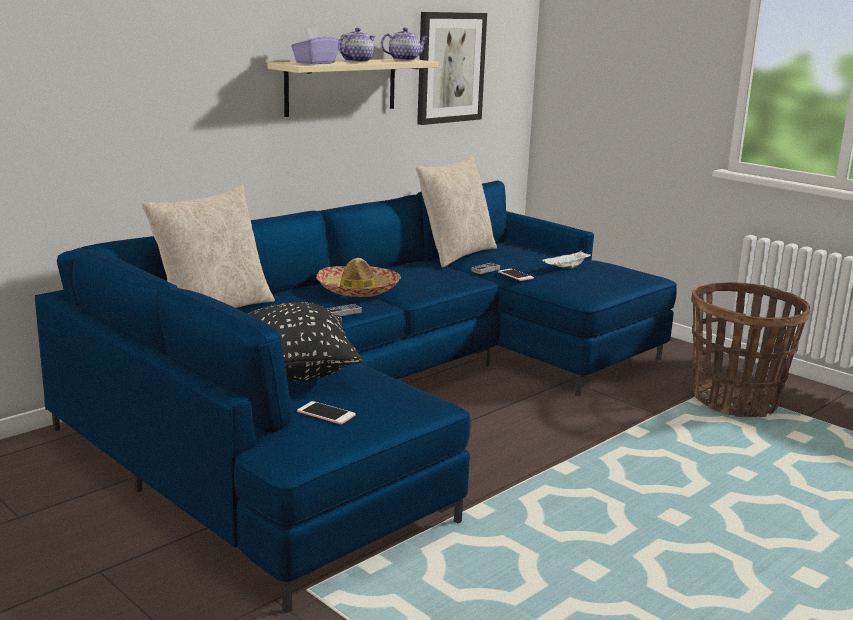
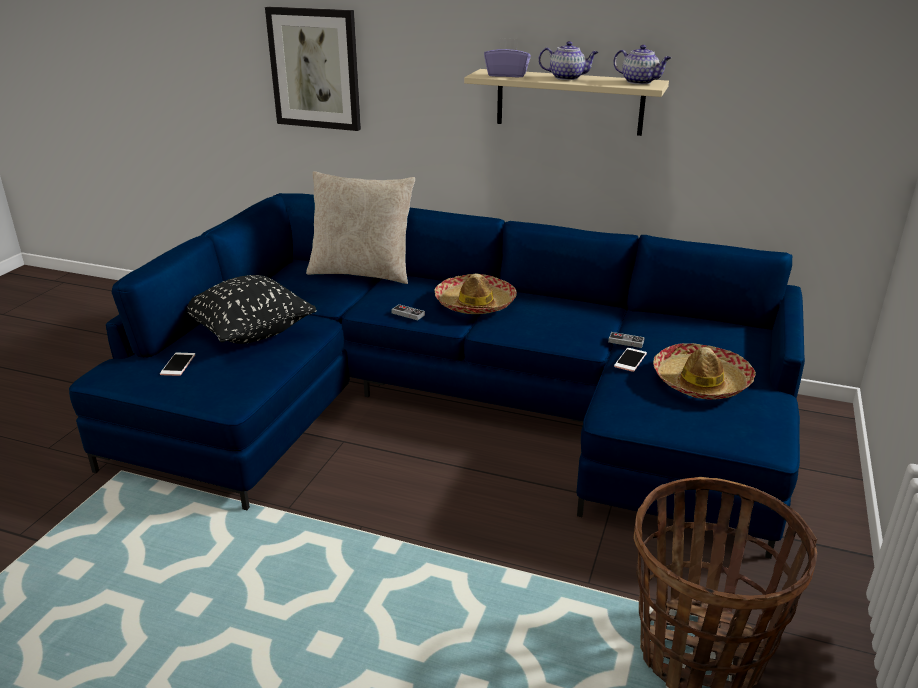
camera: 65 degrees right, 10 degrees up
(450, 67) = (743, 98): picture -> picture (315, 69)
(455, 255) = (656, 316): beige pillow -> none
(566, 268) = (701, 382): white tray -> hat

